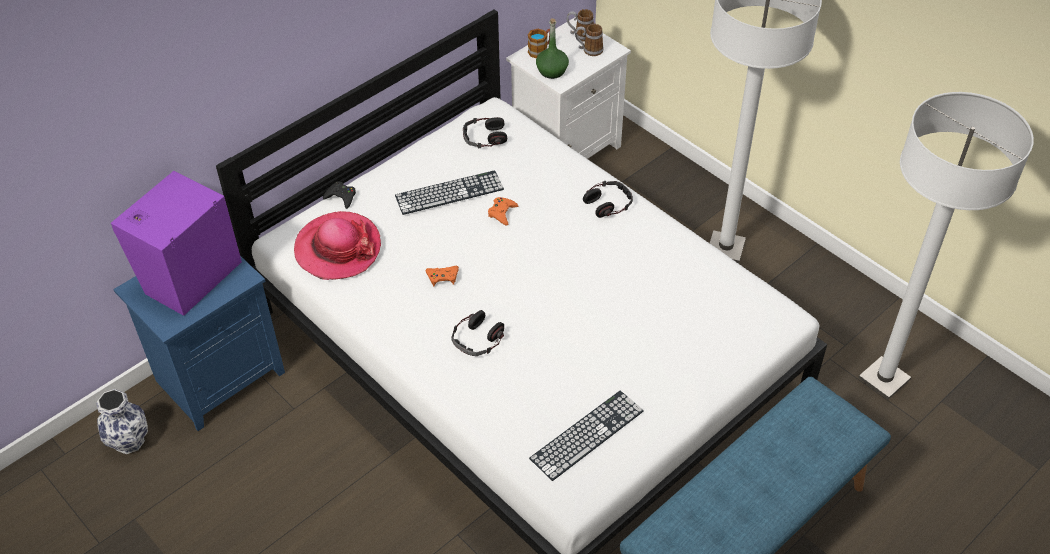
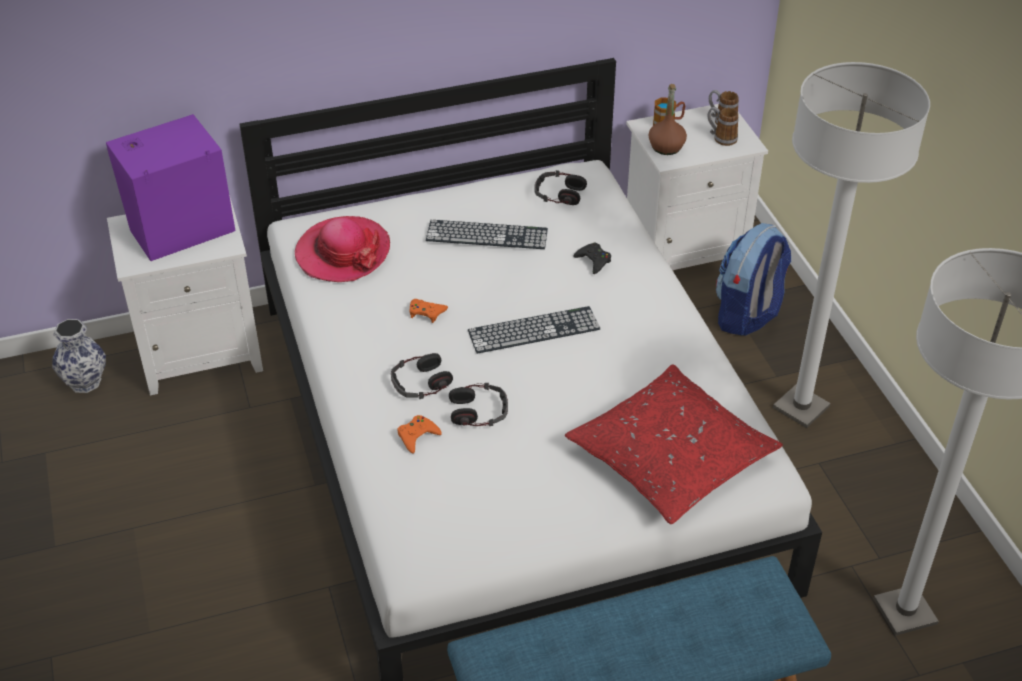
camera: 25 degrees right, 5 degrees down
(220, 375) = (202, 352): blue nightstand -> white nightstand
(341, 197) = (378, 206): black game controller -> black game controller (593, 261)
(502, 213) = (527, 271): orange game controller -> orange game controller (417, 436)
(552, 71) = (666, 147): green bottle -> brown bottle
(587, 434) = (469, 515): keyboard -> keyboard (534, 330)
(608, 203) = (648, 297): headphones -> headphones (478, 411)
(644, 187) = (747, 315): none -> backpack
(705, 328) = (670, 457): none -> red pillow

